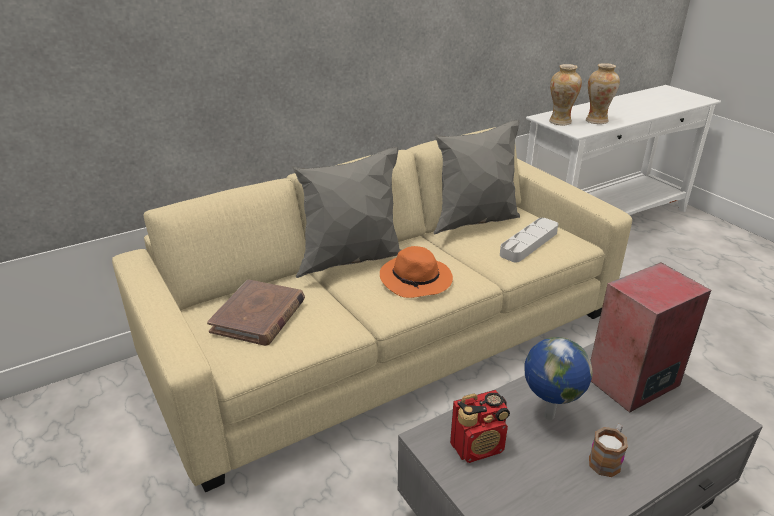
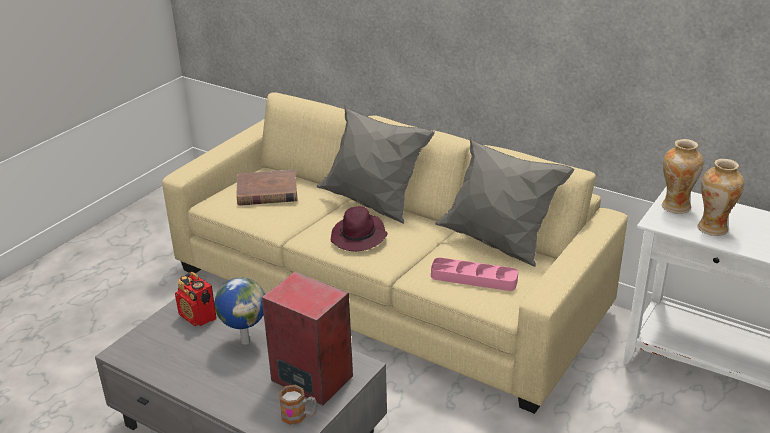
camera: 65 degrees right, 0 degrees up
(417, 280) = (359, 237): orange hat -> purple hat
(529, 243) = (474, 278): grey tray -> pink tray
(607, 459) = (212, 375): mug -> mug (299, 416)

